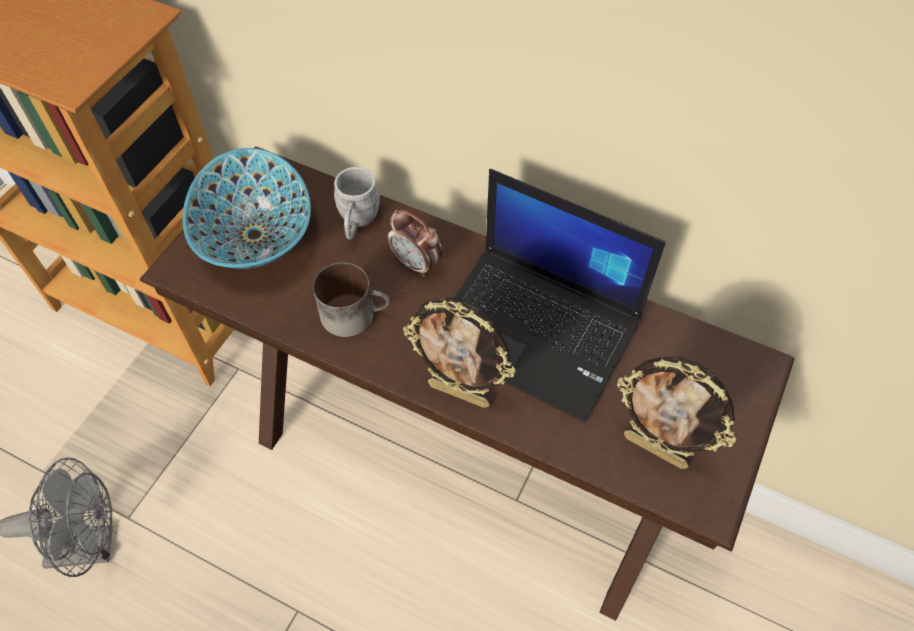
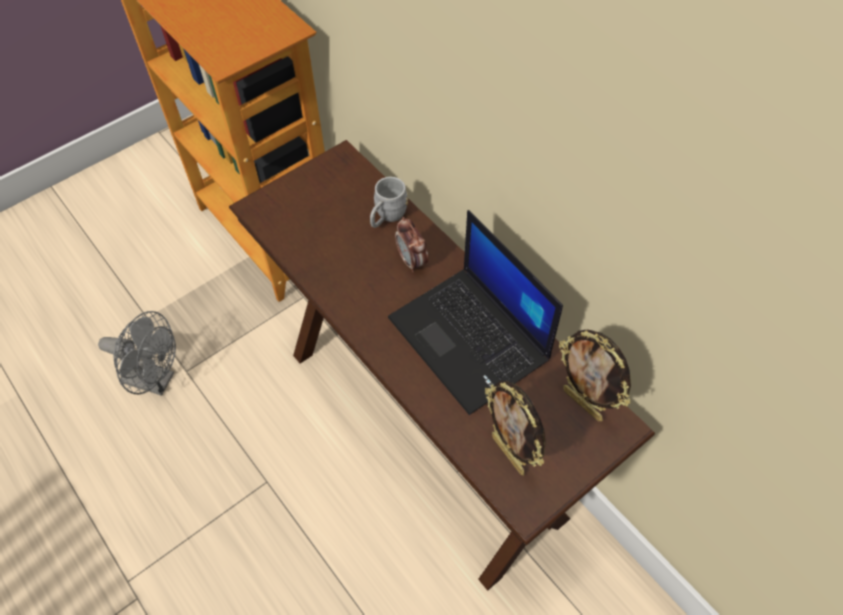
camera: 25 degrees right, 0 degrees up
(256, 235) = (315, 203): bowl -> none
(355, 313) = (353, 280): mug -> none
(459, 393) = (394, 361): picture frame -> picture frame (583, 404)

